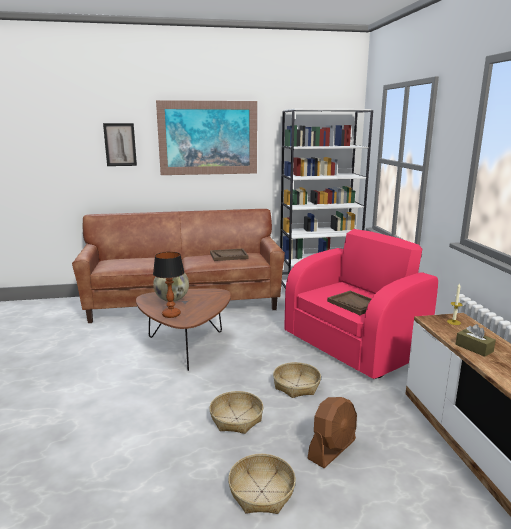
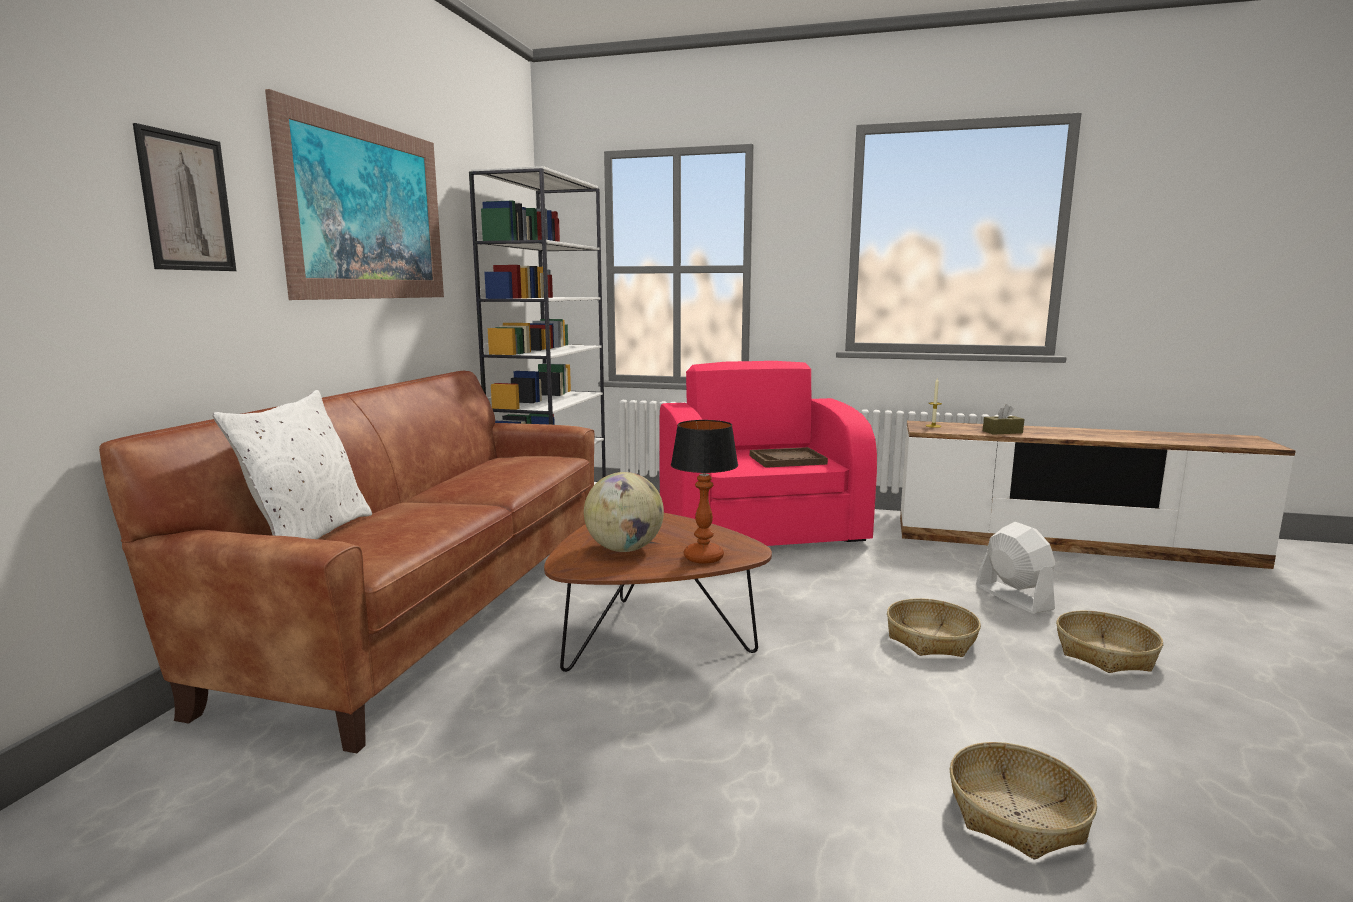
camera: 65 degrees left, 5 degrees down
(127, 257) = (308, 535): none -> white pillow
(229, 256) = (510, 465): brown tray -> none
(296, 385) = (854, 584): basket -> basket (1016, 813)
(332, 449) = (1013, 597): brown fan -> white fan

